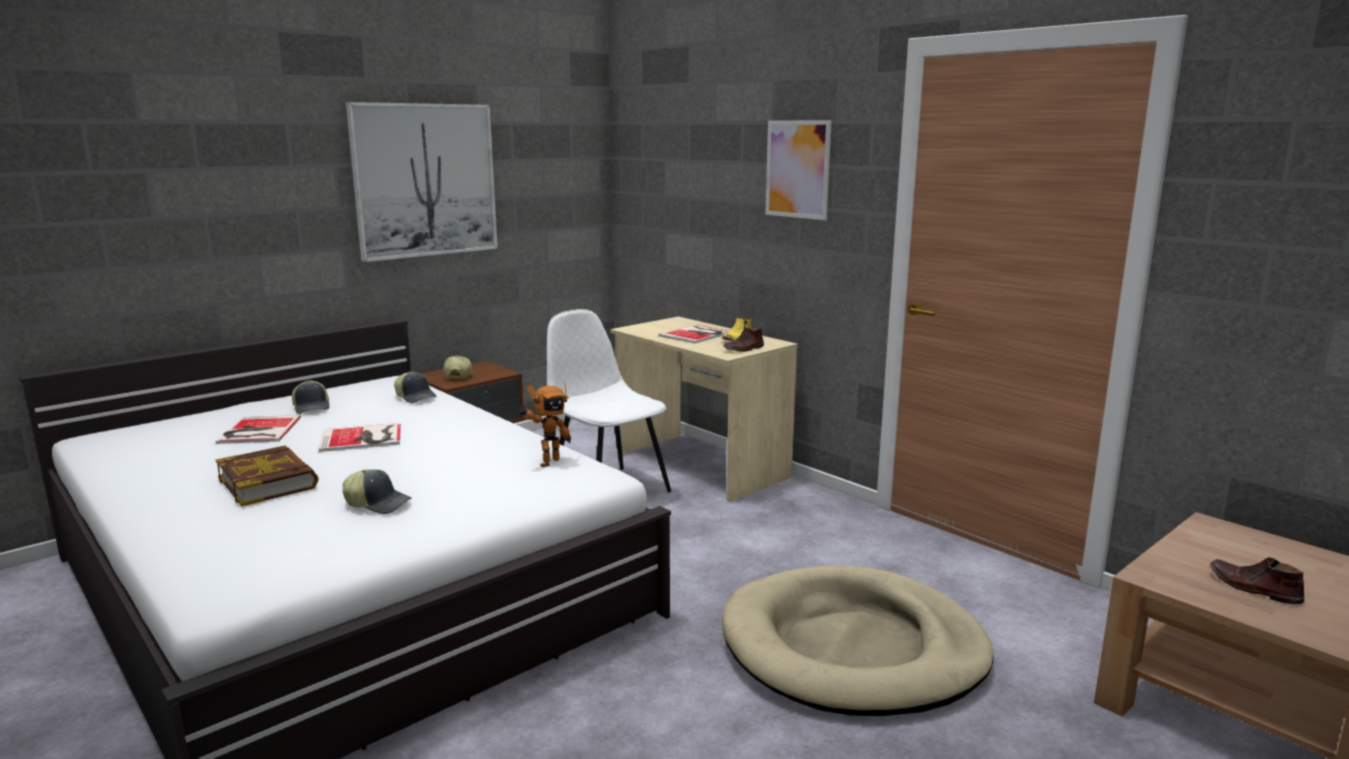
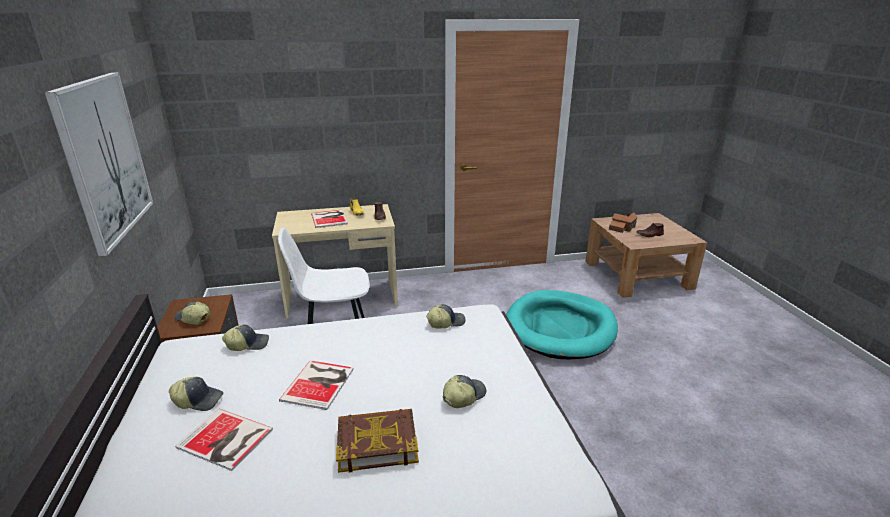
camera: 60 degrees left, 10 degrees up
(547, 462) = (445, 322): toy robot -> cap
(797, 169) = (372, 99): picture -> none
(853, 648) = (560, 328): beige dog bed -> turquoise dog bed
(1221, 551) = (622, 228): none -> toy house

